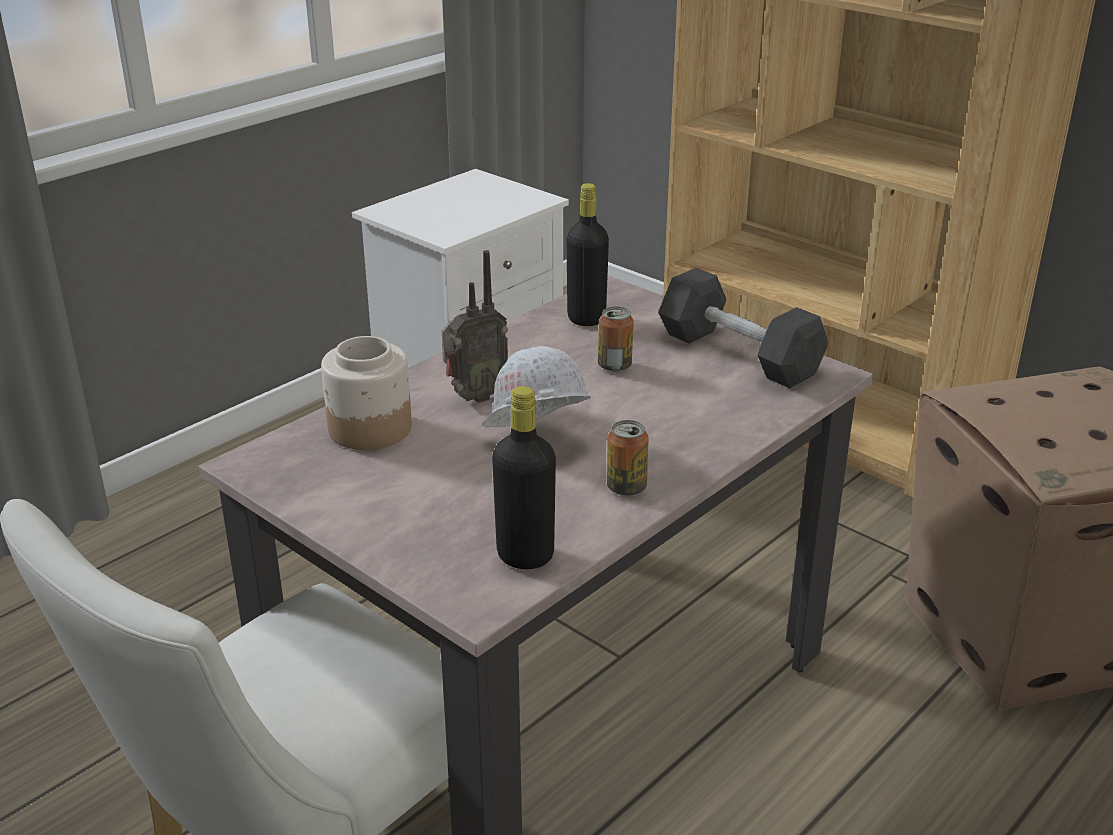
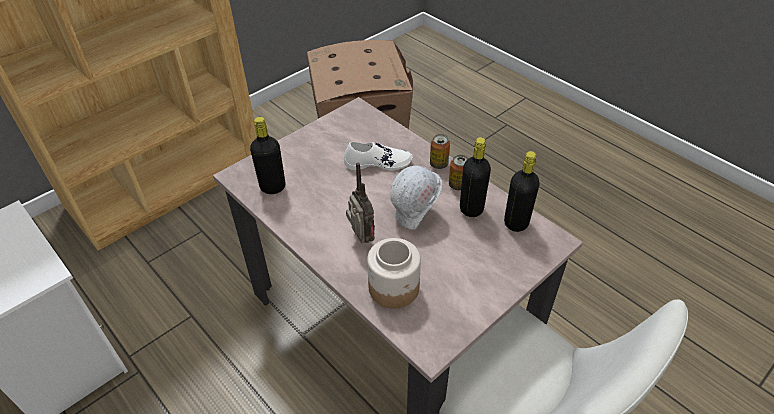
camera: 85 degrees left, 15 degrees up
(560, 503) = (471, 209): none -> black bottle
(614, 366) = (335, 180): can -> can (439, 164)
(671, 402) = (378, 163): none -> white shoe
(738, 354) = (331, 134): black dumbbell -> none

